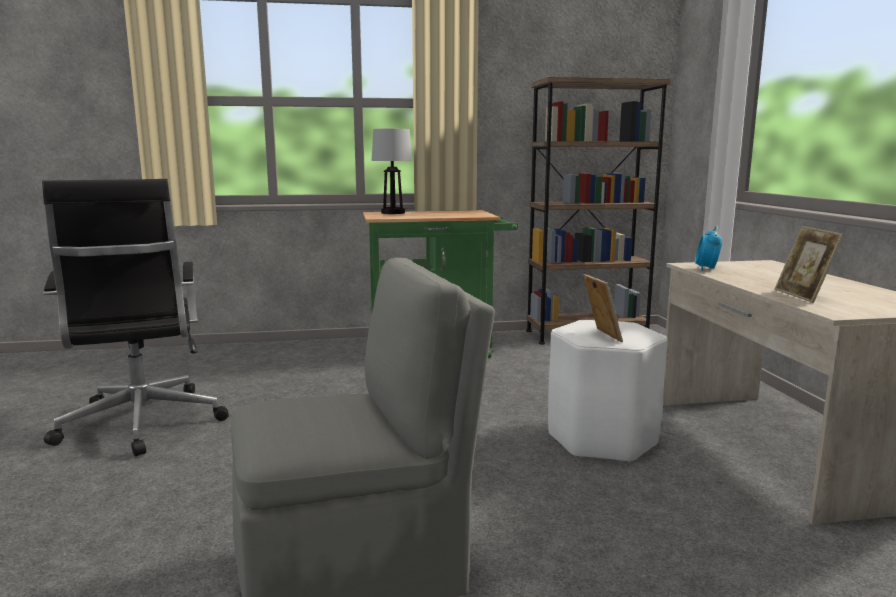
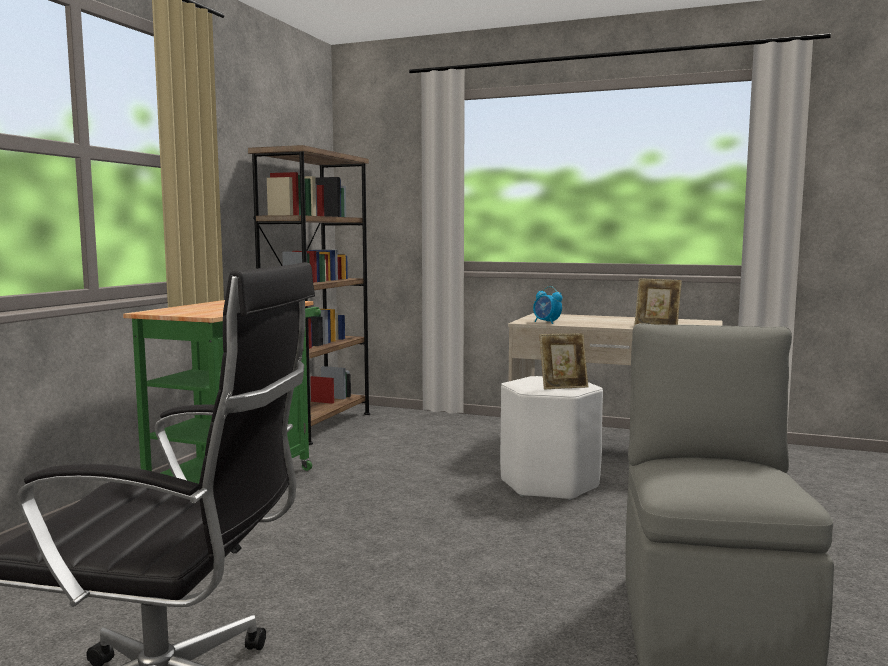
camera: 60 degrees left, 5 degrees down
(392, 213) = (175, 310): table lamp -> none
(600, 336) = (563, 387): picture frame -> picture frame turned 150 degrees clockwise

